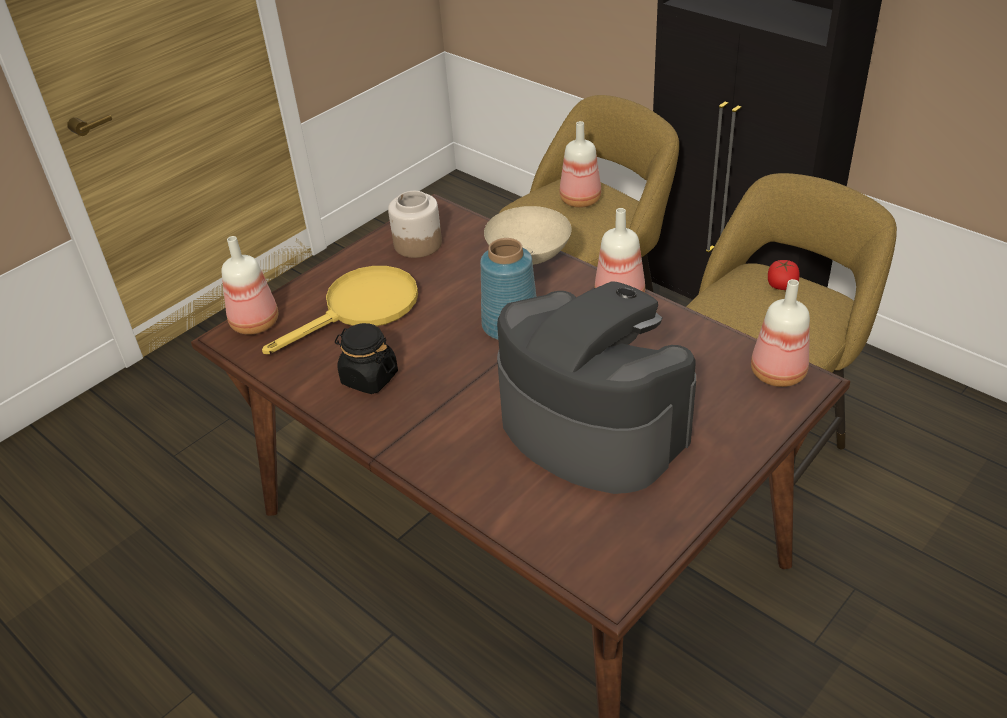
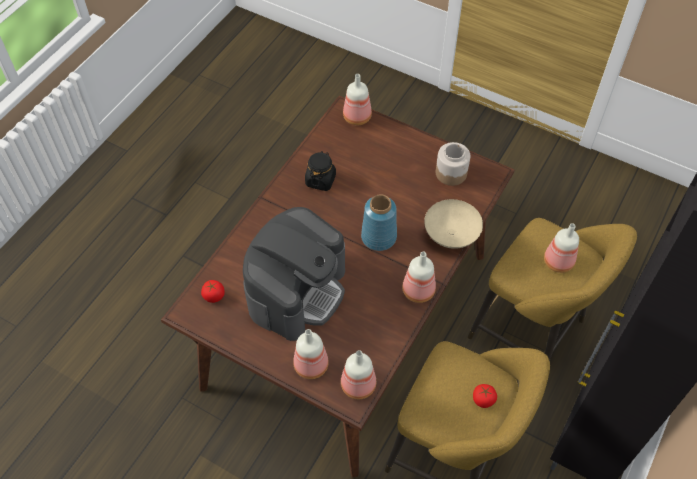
camera: 75 degrees right, 15 degrees up
(361, 309) = (379, 161): yellow frying pan -> none
(580, 540) = (214, 296): none -> tomato
(741, 421) = (312, 366): none -> bottle

